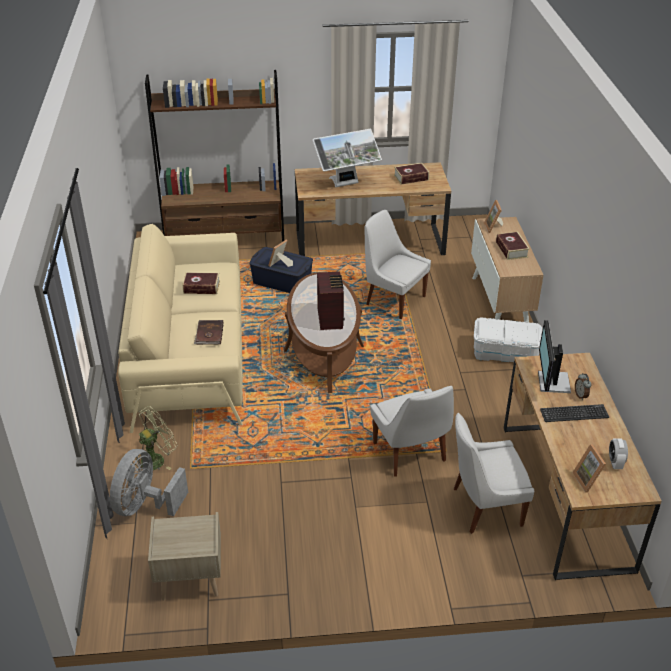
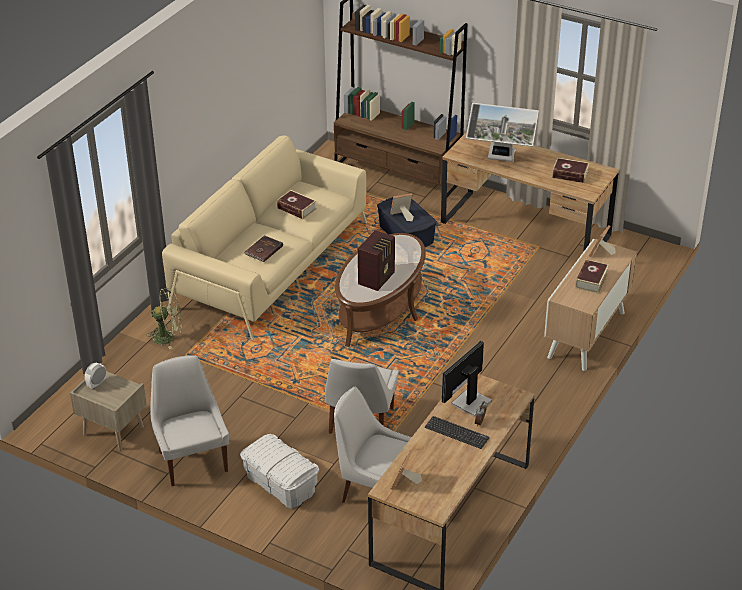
camera: 35 degrees right, 0 degrees up
(145, 505) = (130, 366): grey fan -> none
(393, 300) = (488, 291): white chair -> white chair (192, 460)
(504, 353) = (537, 380): white storage box -> white storage box (280, 483)
(615, 463) = (442, 482): alarm clock -> alarm clock (97, 384)

